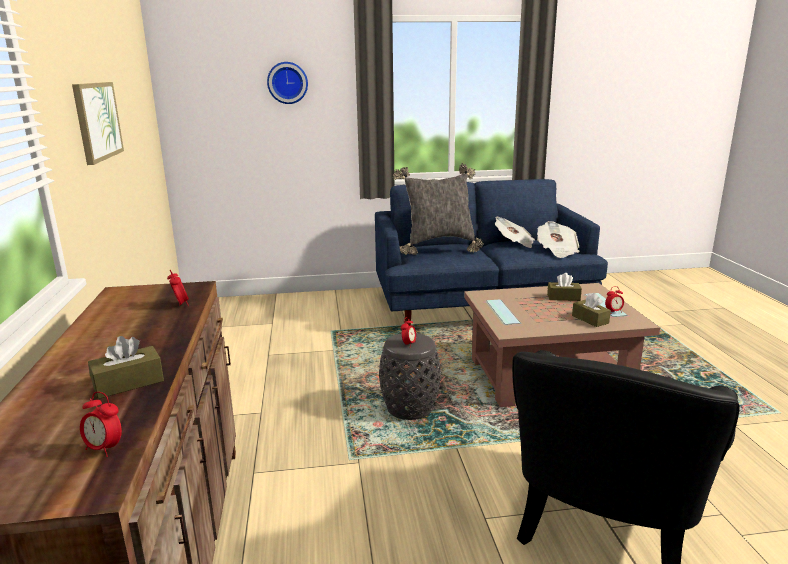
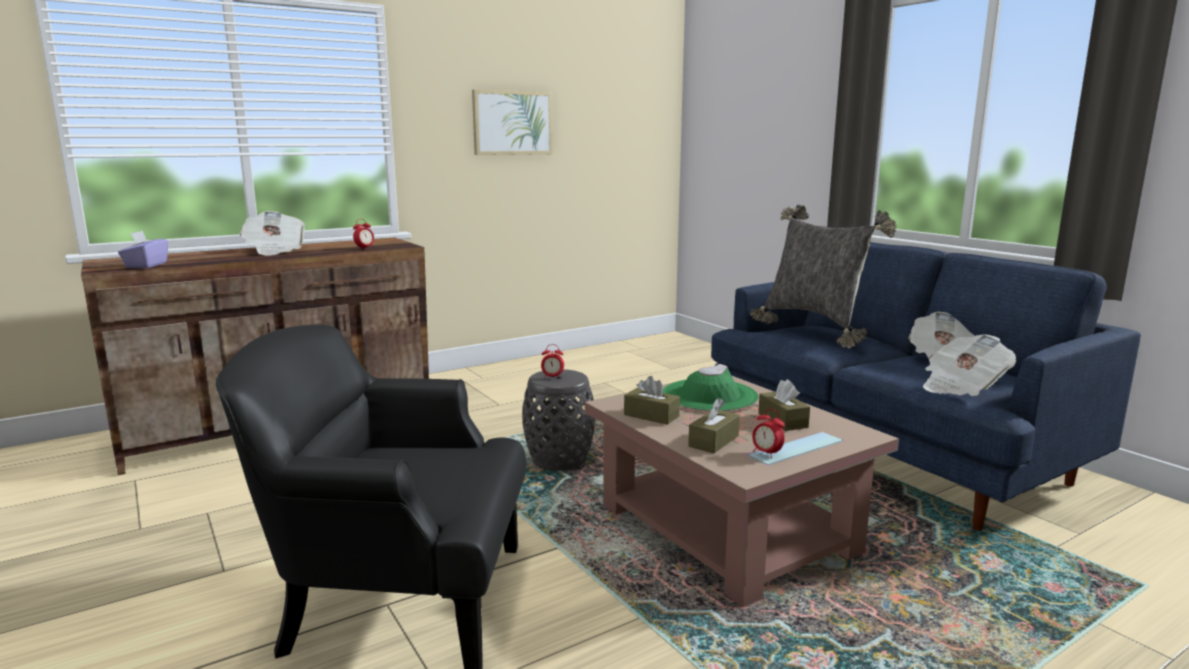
camera: 65 degrees right, 5 degrees down
(103, 352) = (275, 250): none -> newspaper
(104, 448) = (146, 265): alarm clock -> purple tissue box
(128, 383) = (228, 258): brown tissue box -> brown tissue box (651, 415)
(287, 83) = (782, 98): wall clock -> none
(511, 303) = (709, 395): none -> green hat

